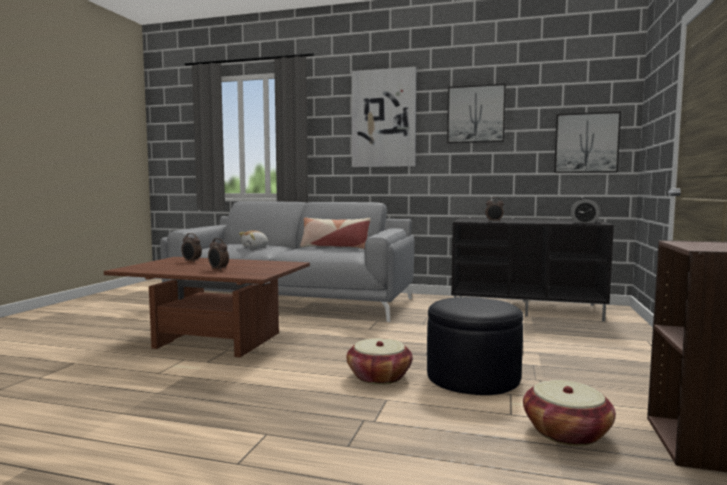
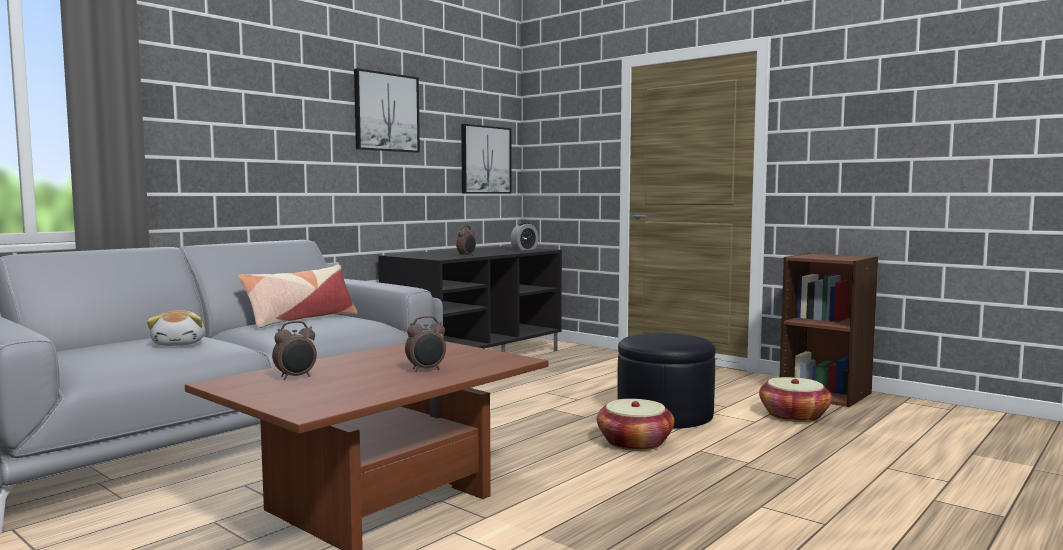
camera: 65 degrees left, 0 degrees up
(383, 118) = (267, 101): picture -> none

